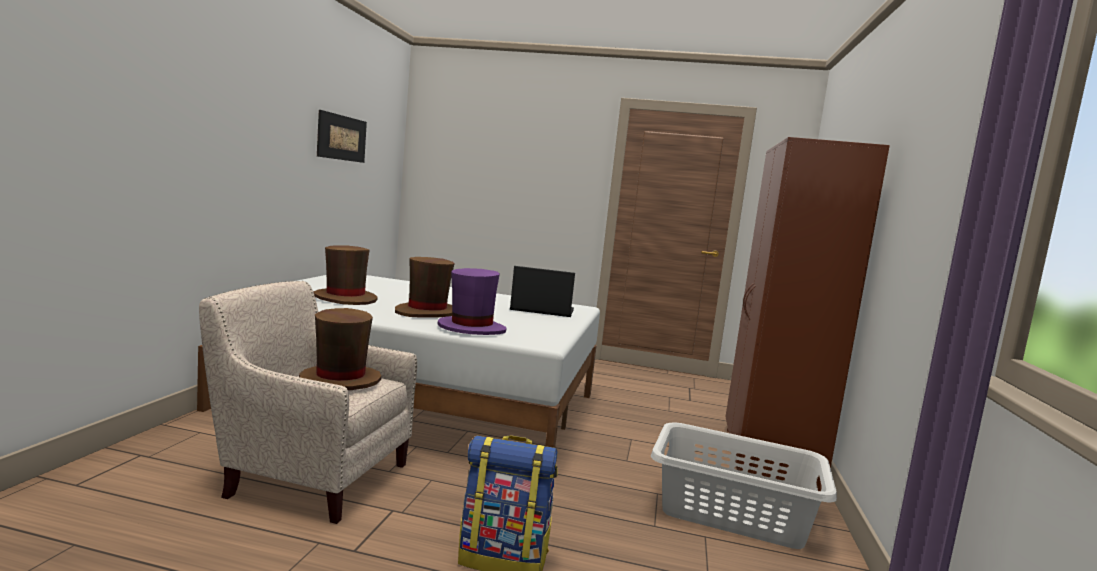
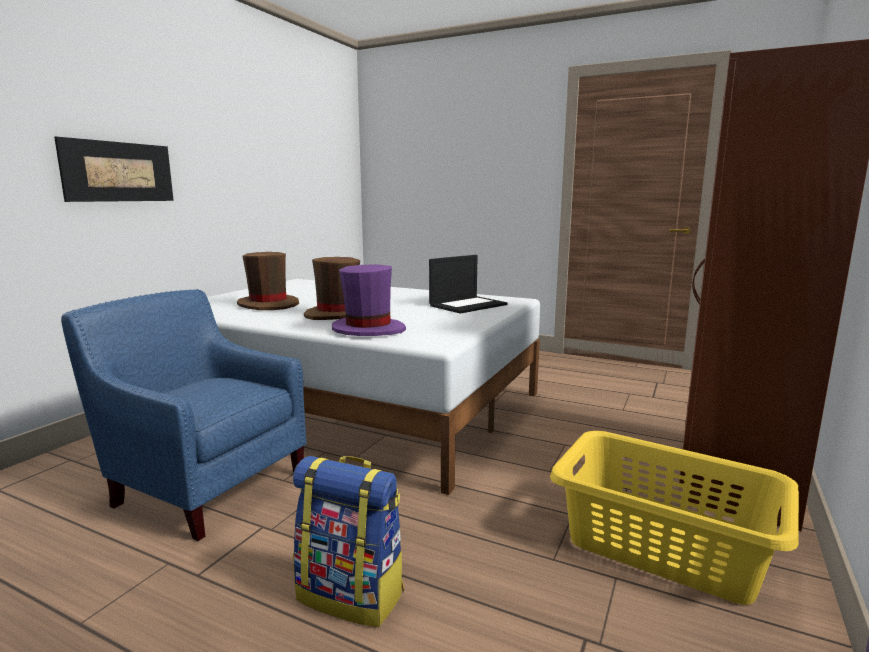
camera: 15 degrees right, 5 degrees up
(312, 475) = (206, 484): beige armchair -> blue armchair
(340, 380) = (216, 390): brown hat -> none
(342, 138) = (282, 148): picture -> picture (119, 172)
(541, 310) = (468, 305): laptop -> laptop turned 120 degrees clockwise
(733, 514) = (664, 547): grey laundry basket -> yellow laundry basket

